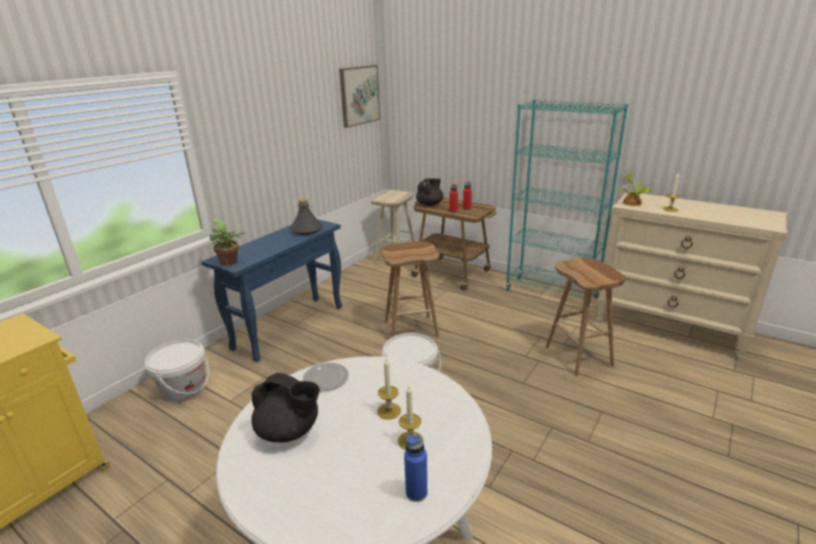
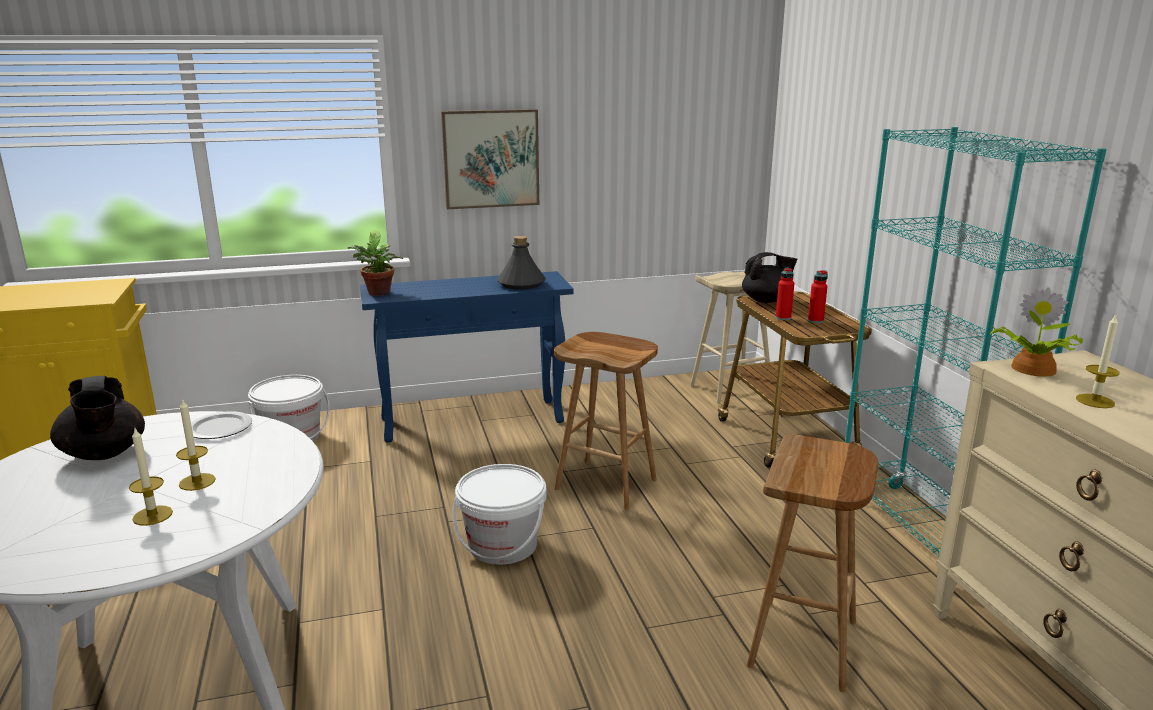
camera: 40 degrees right, 5 degrees down
(359, 95) = (718, 100): picture -> picture (491, 158)
(416, 492) = (60, 556): blue bottle -> none

